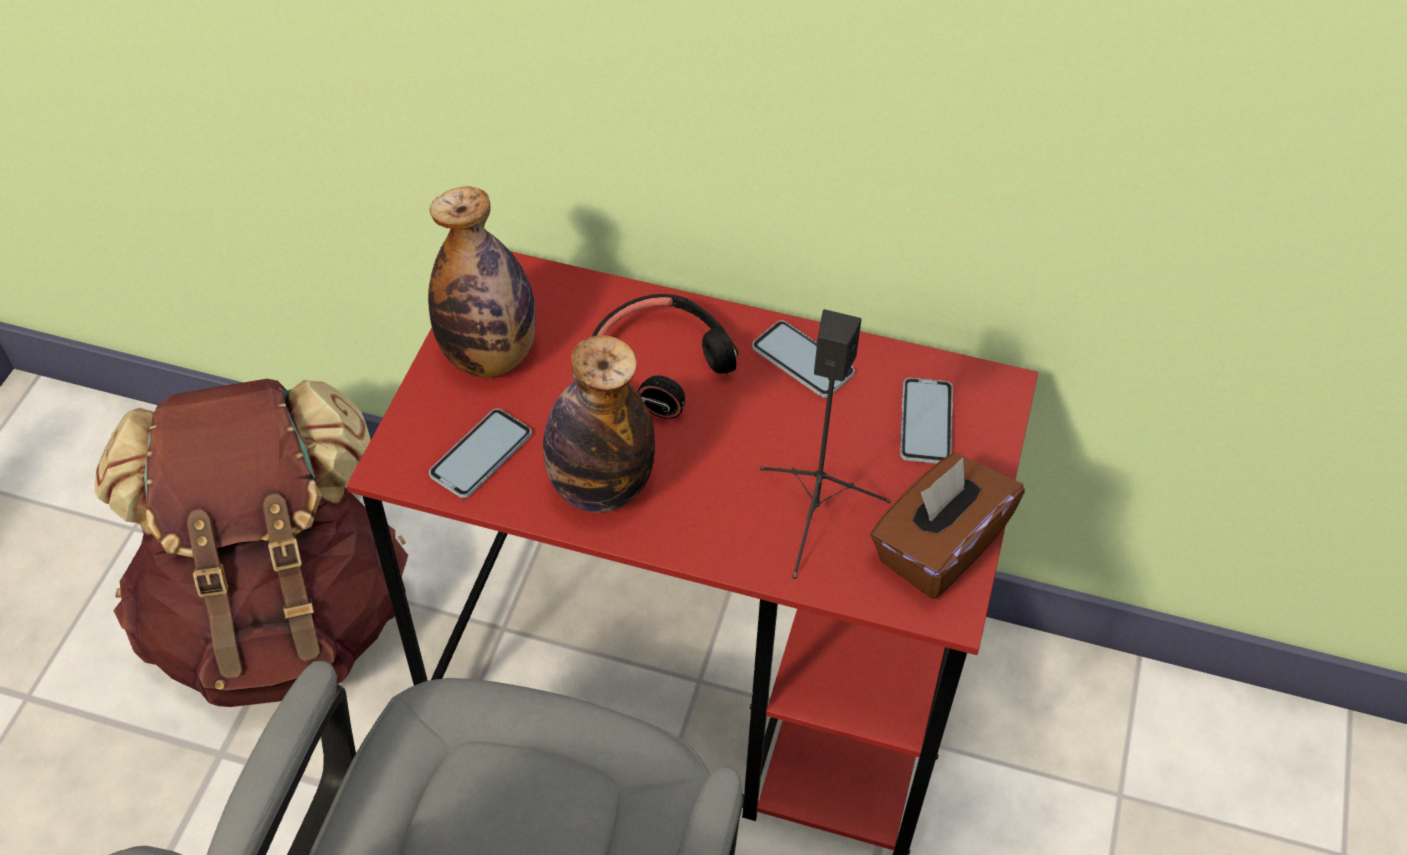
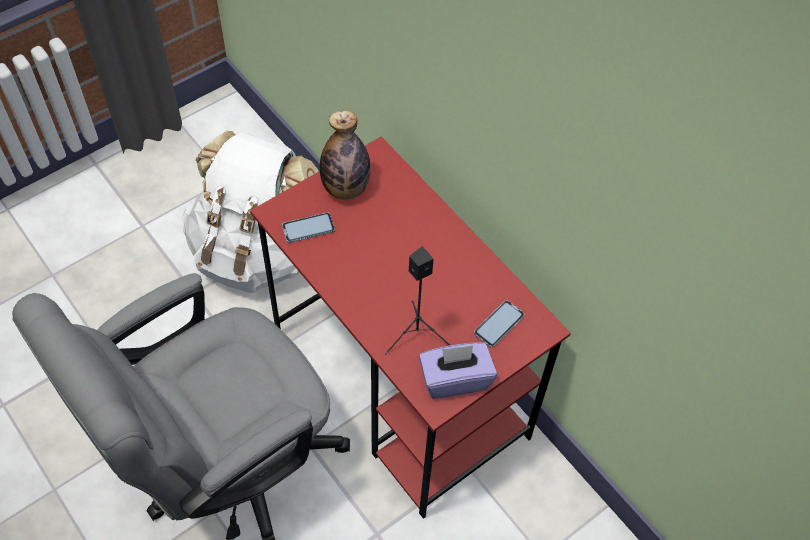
camera: 35 degrees right, 5 degrees up
(281, 617) = (255, 251): brown backpack -> white backpack
(600, 487) = (342, 269): bottle -> none
(660, 365) = (409, 233): black headphones -> none
(802, 361) = (470, 266): phone -> none
(938, 547) = (455, 379): brown tissue box -> purple tissue box

